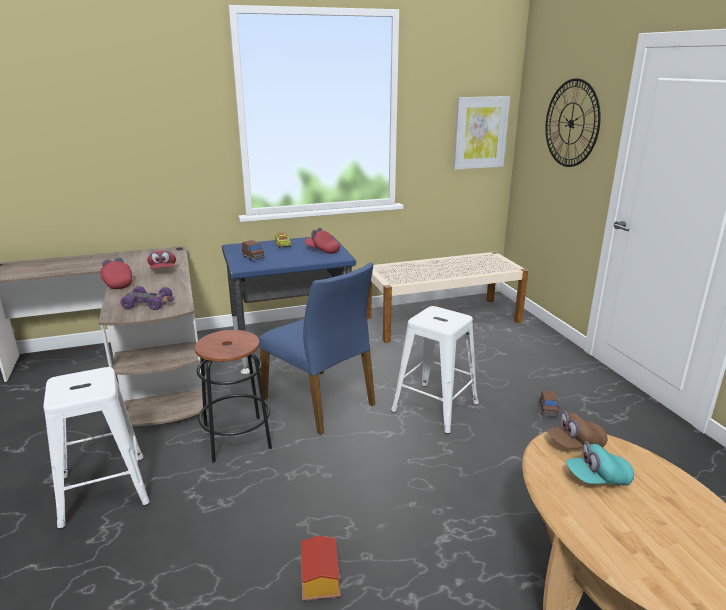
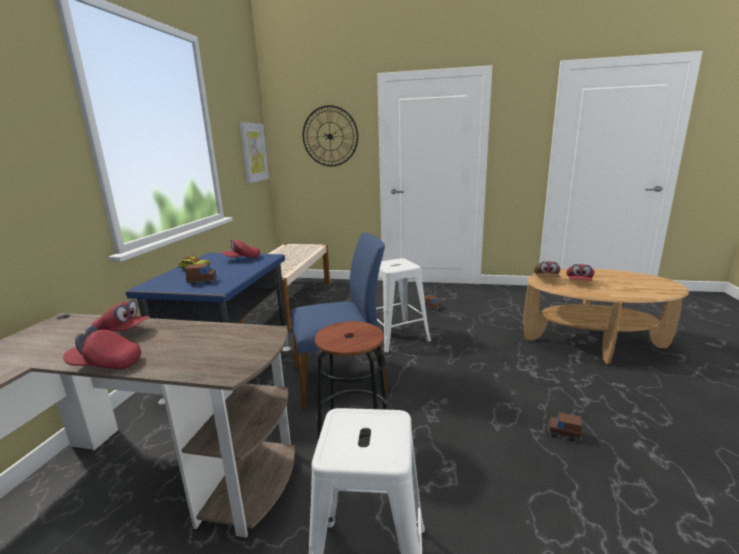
camera: 60 degrees left, 5 degrees down
(149, 304) = (225, 348): purple toy car -> none
(319, 581) = (563, 434): toy house -> brown toy car
(597, 478) = (579, 282): turquoise cap -> red cap

